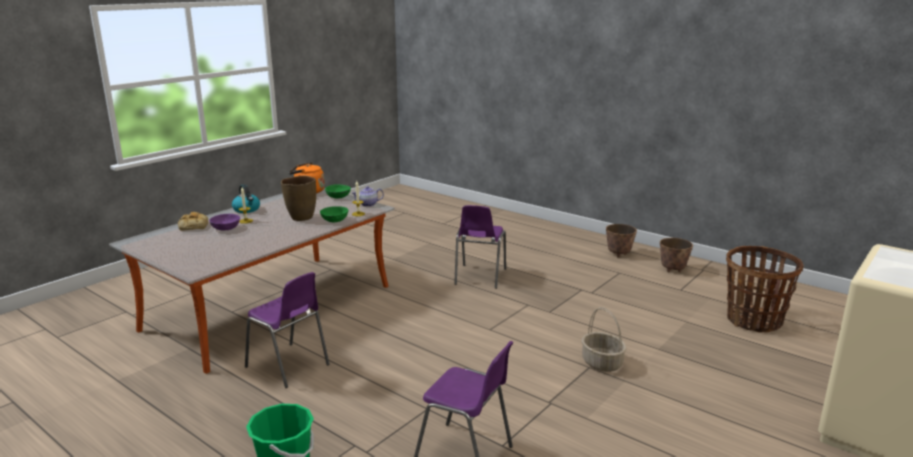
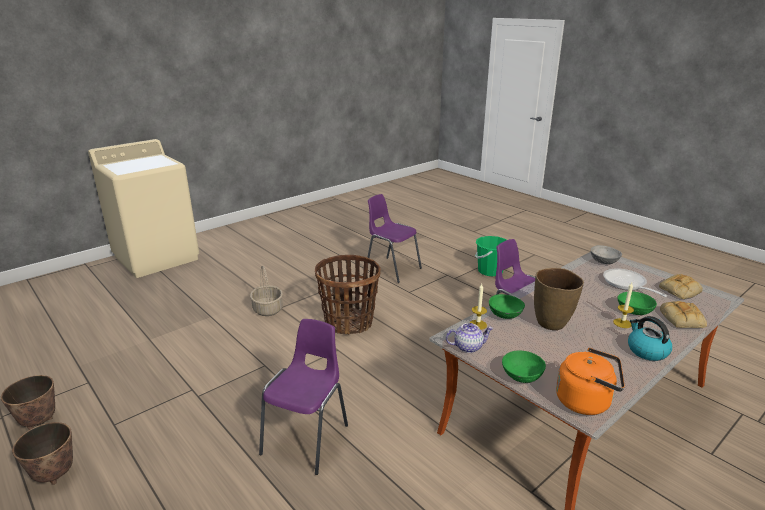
camera: 170 degrees left, 5 degrees up
(161, 244) = (680, 291): none -> bread
(200, 265) = (603, 261): none -> grey bowl
(205, 246) = (626, 284): none -> frying pan
(225, 228) = (634, 311): purple bowl -> green bowl
(754, 321) = (89, 333): basket -> basket (349, 323)

